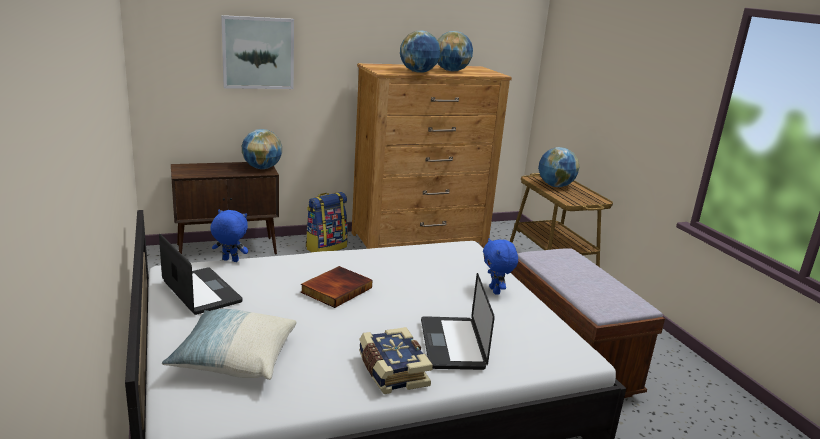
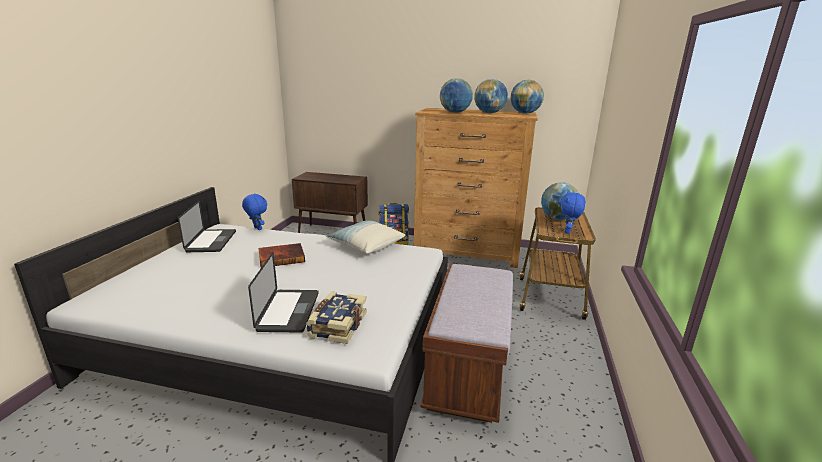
camera: 35 degrees right, 0 degrees up
(234, 359) = (157, 280): pillow -> pillow (366, 246)
(258, 53) = (358, 99): picture -> none
(262, 168) = (353, 179): globe -> globe (525, 113)
(391, 371) = (220, 315): book -> book (336, 325)
(452, 344) = (288, 311): laptop -> laptop turned 150 degrees clockwise
(495, 291) = (389, 286): blue plush toy -> blue plush toy (568, 232)

